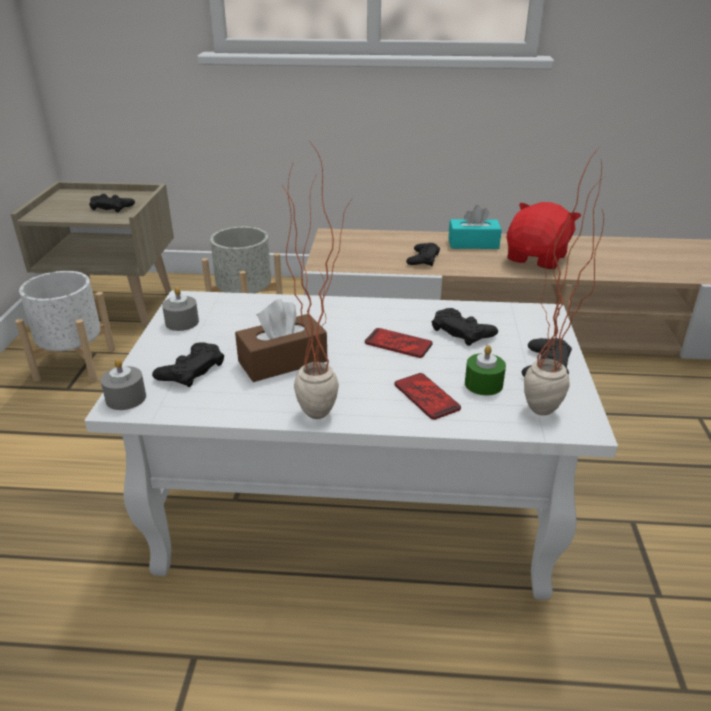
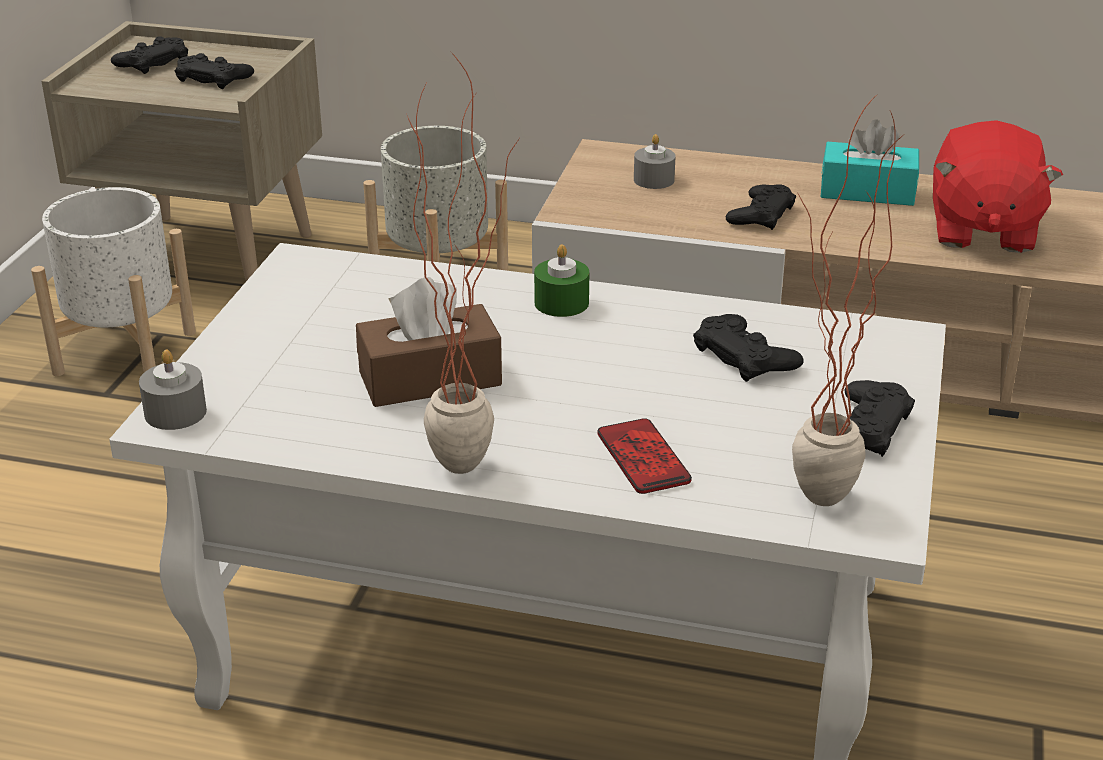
camera: 10 degrees right, 0 degrees up
(182, 322) = (285, 299): grey candle -> grey candle (654, 180)
(191, 370) = (282, 379): black game controller -> black game controller (152, 62)
(398, 344) = (628, 368): phone -> none
(483, 384) = (745, 447): green candle -> green candle (561, 303)
(537, 258) = (981, 230): red plush toy -> red plush toy turned 150 degrees clockwise

